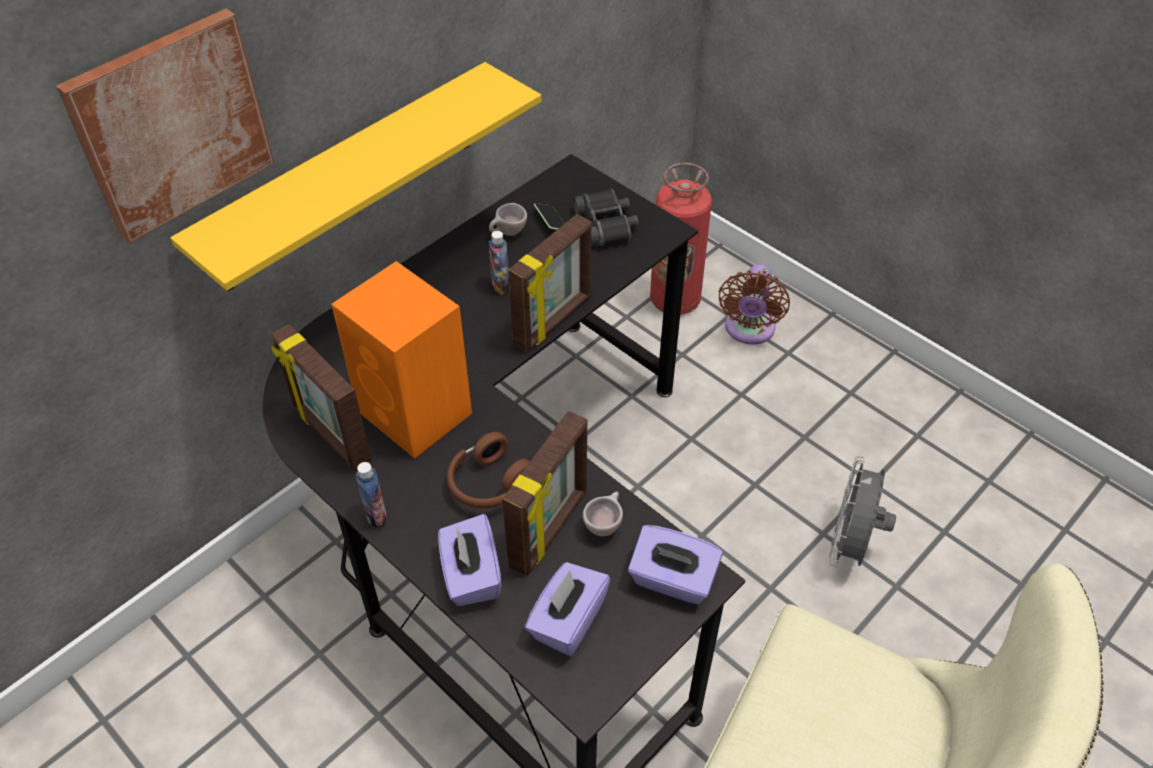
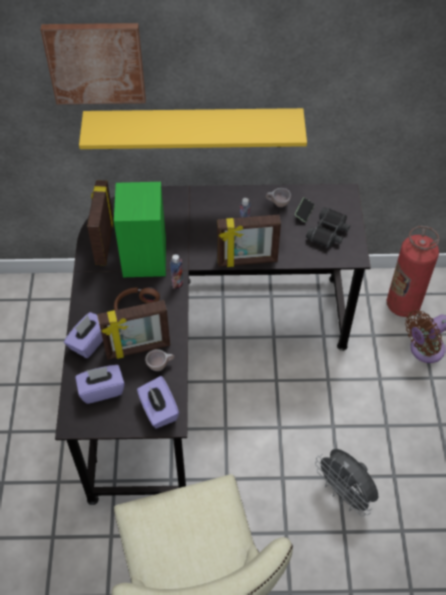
camera: 45 degrees right, 5 degrees up
(376, 516) = (83, 289): bottle -> bottle (177, 283)
(416, 413) = (144, 259): orange speaker -> green speaker
(850, 545) = (344, 494): grey fan -> grey fan turned 105 degrees counterclockwise

